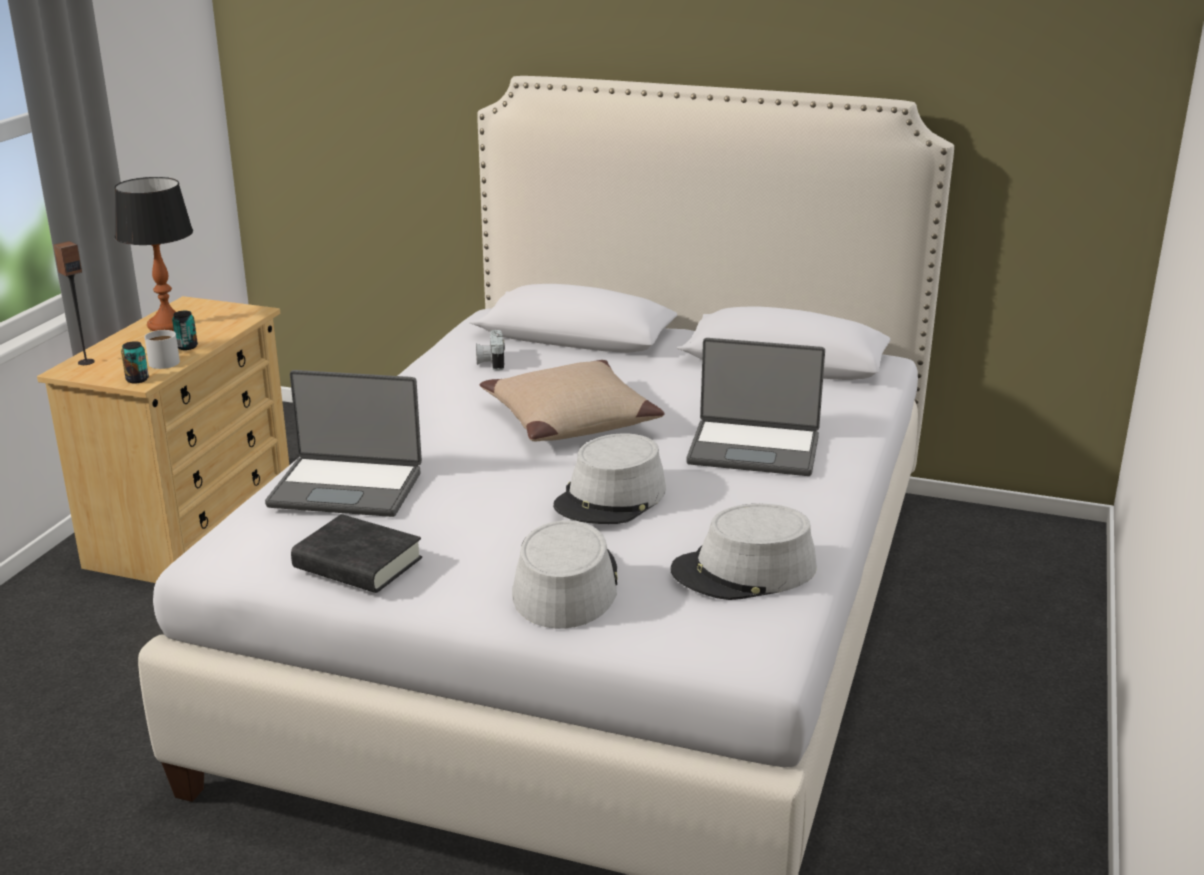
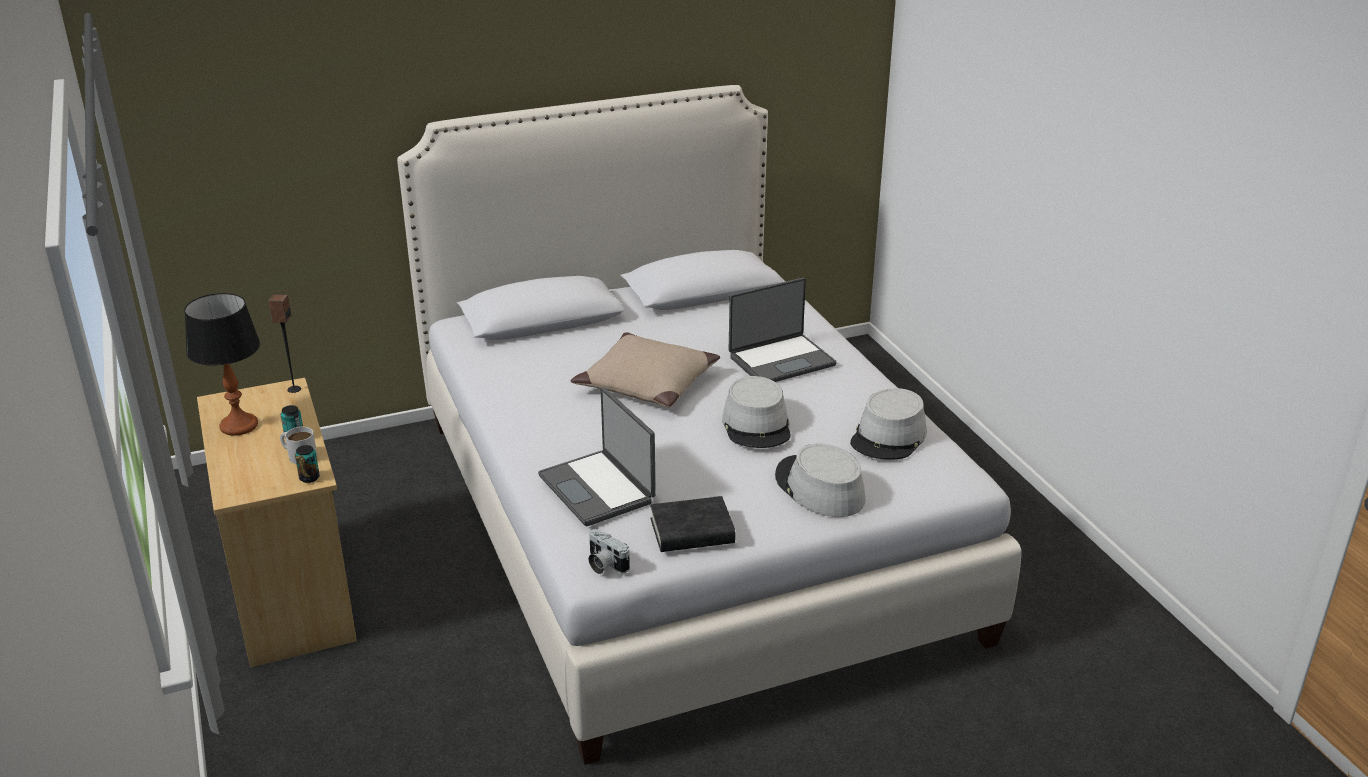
camera: 40 degrees left, 5 degrees up
(86, 362) = (233, 482): speaker -> speaker (294, 389)
(347, 488) = (598, 489): laptop -> laptop turned 90 degrees clockwise
(490, 362) = (523, 362): camera -> camera (604, 564)

